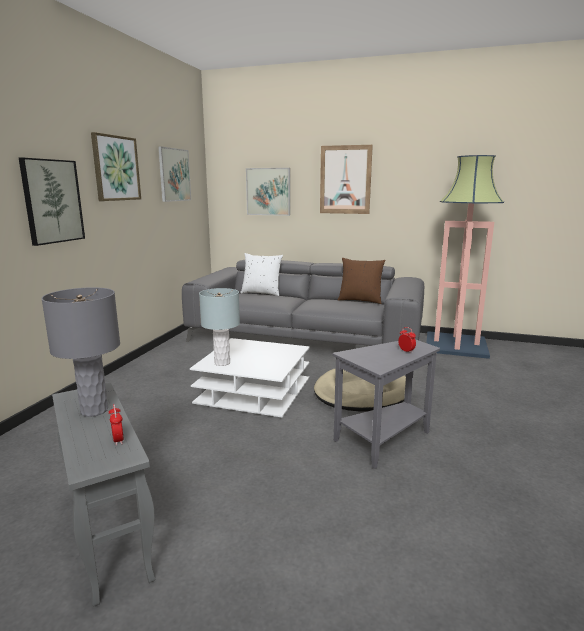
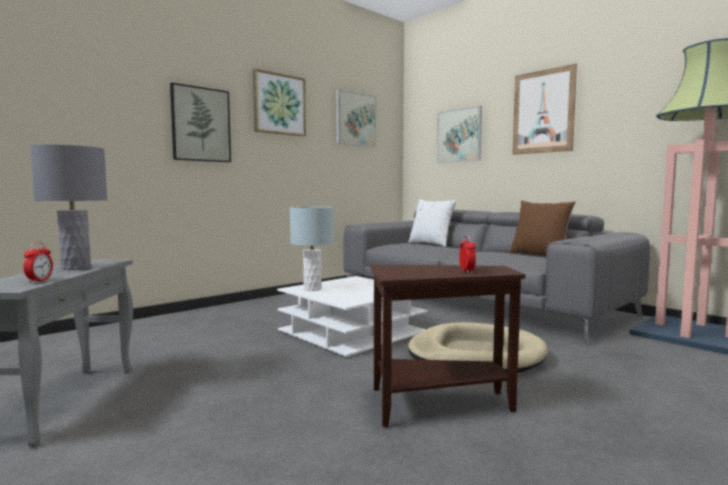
camera: 30 degrees right, 10 degrees down
(382, 441) = (435, 404): grey side table -> brown side table

